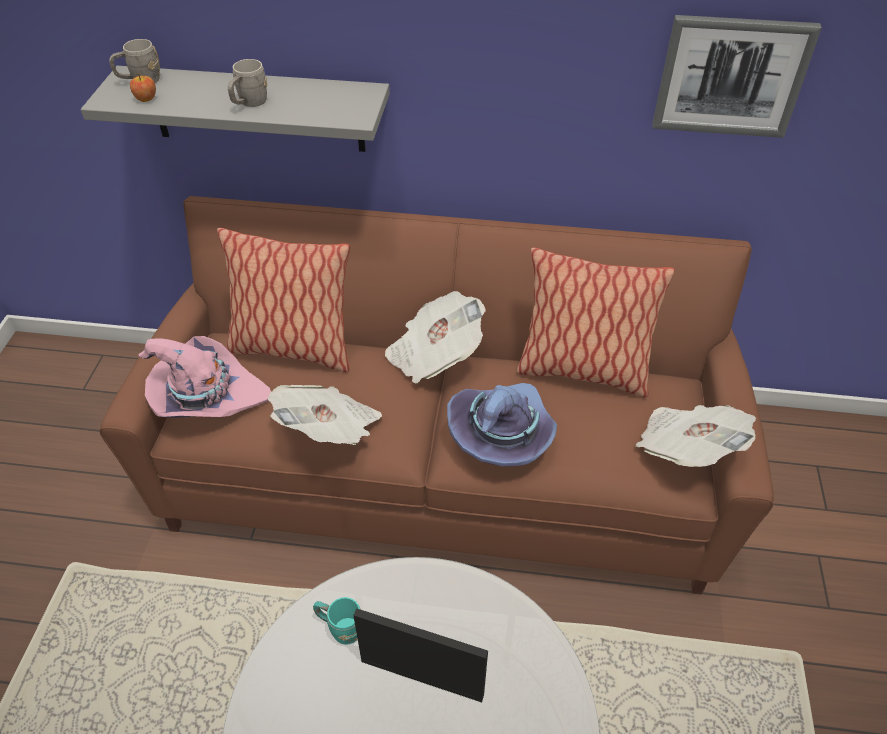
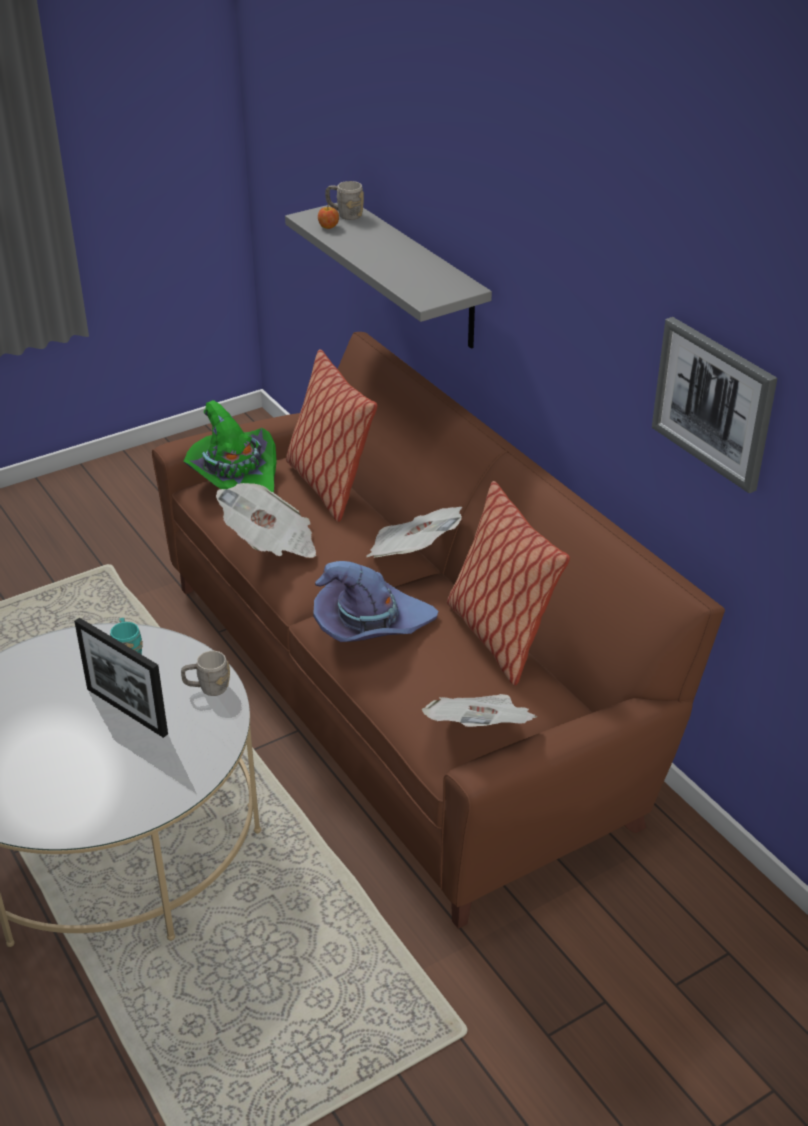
camera: 50 degrees right, 10 degrees down
(206, 396) = (235, 475): pink hat -> green hat
(249, 103) = (379, 258): grey mug -> grey mug (207, 688)
(421, 678) = (127, 711): picture frame -> picture frame turned 150 degrees clockwise

